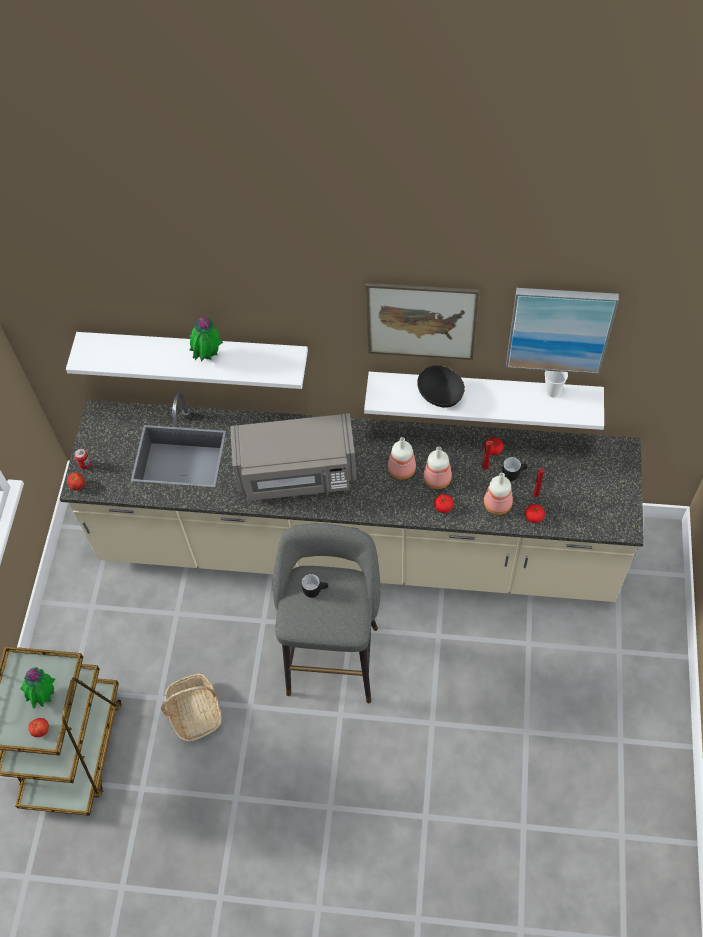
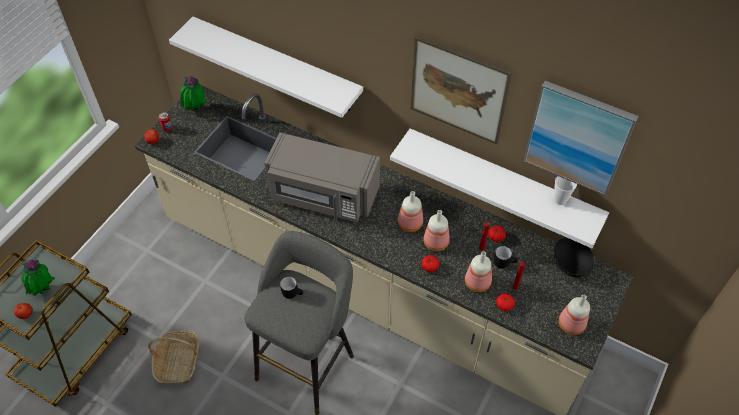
camera: 20 degrees right, 5 degrees down
(208, 357) = (280, 68): potted plant -> potted plant (196, 110)
(440, 395) = (460, 167): black bowl -> black bowl (571, 264)
(604, 510) = (570, 324): none -> bottle

